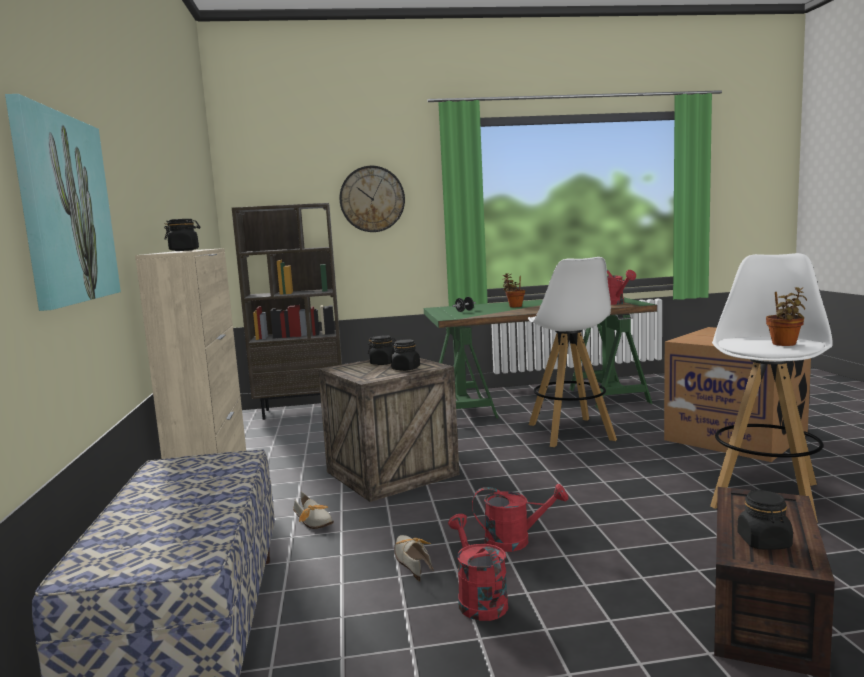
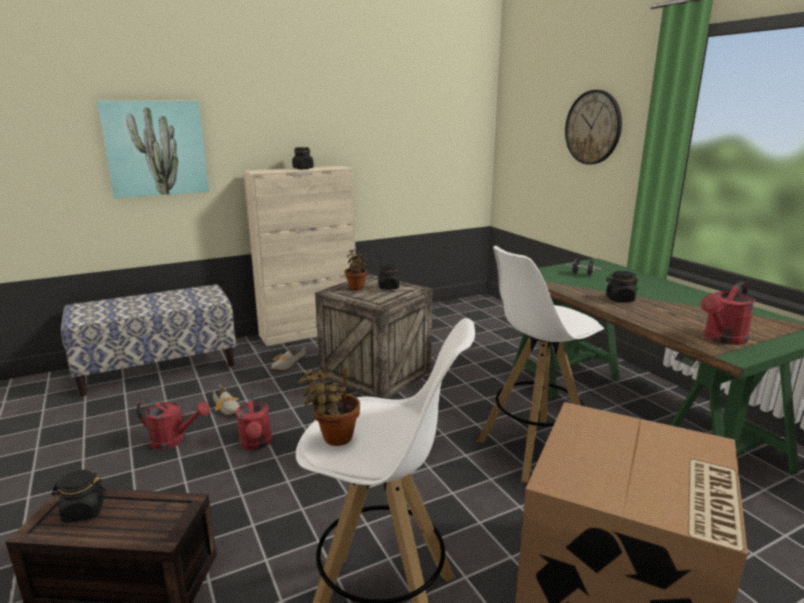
camera: 70 degrees right, 10 degrees up
(302, 411) = (500, 312): brown bookcase -> none
(406, 369) = (368, 297): black jar -> black jar (619, 299)
(412, 561) = (228, 409): shoe -> shoe turned 90 degrees clockwise
(478, 599) = (174, 440): red watering can -> red watering can turned 45 degrees clockwise
(514, 306) = (638, 290): potted plant -> potted plant (356, 287)

